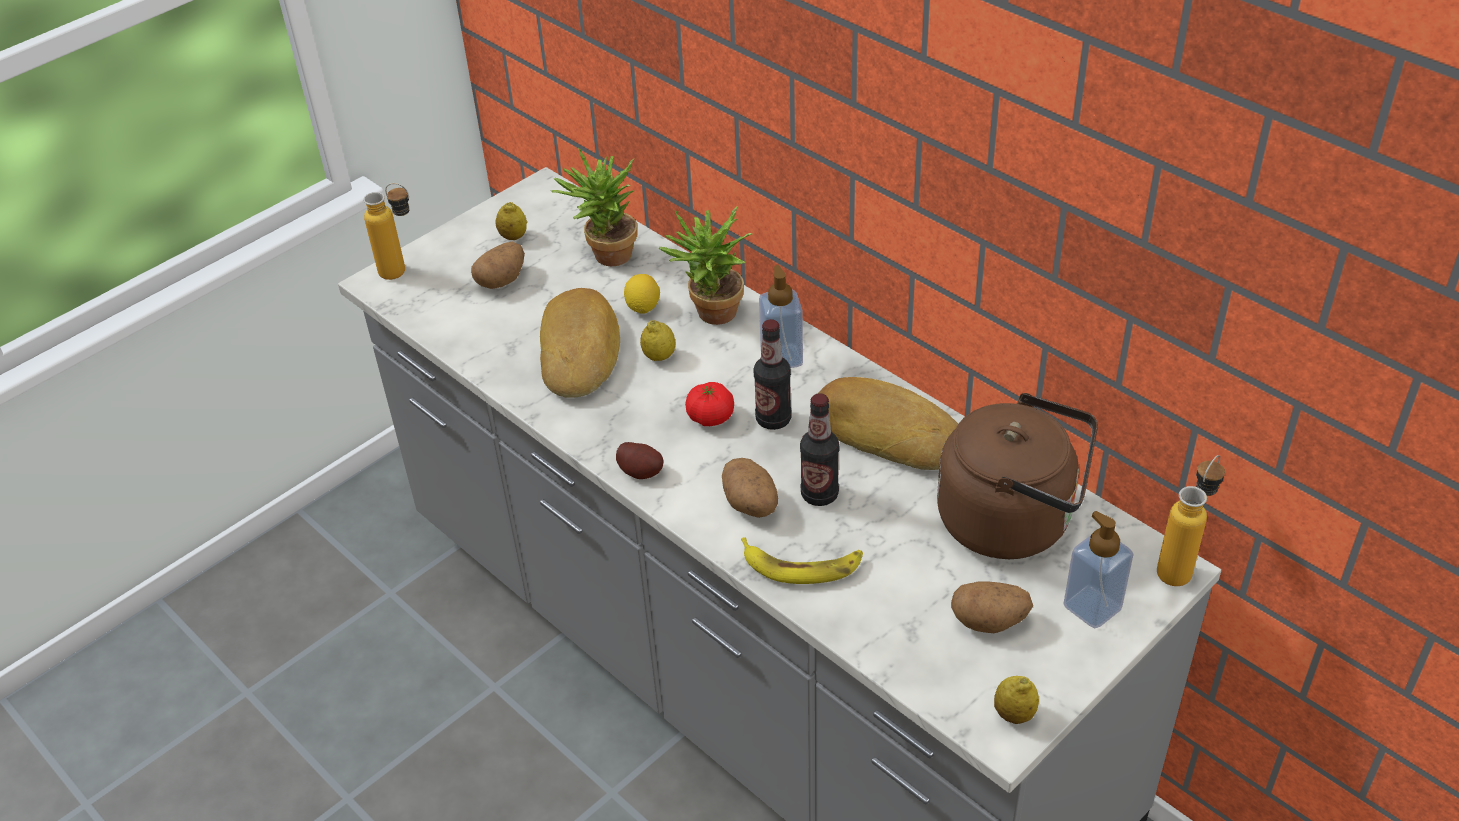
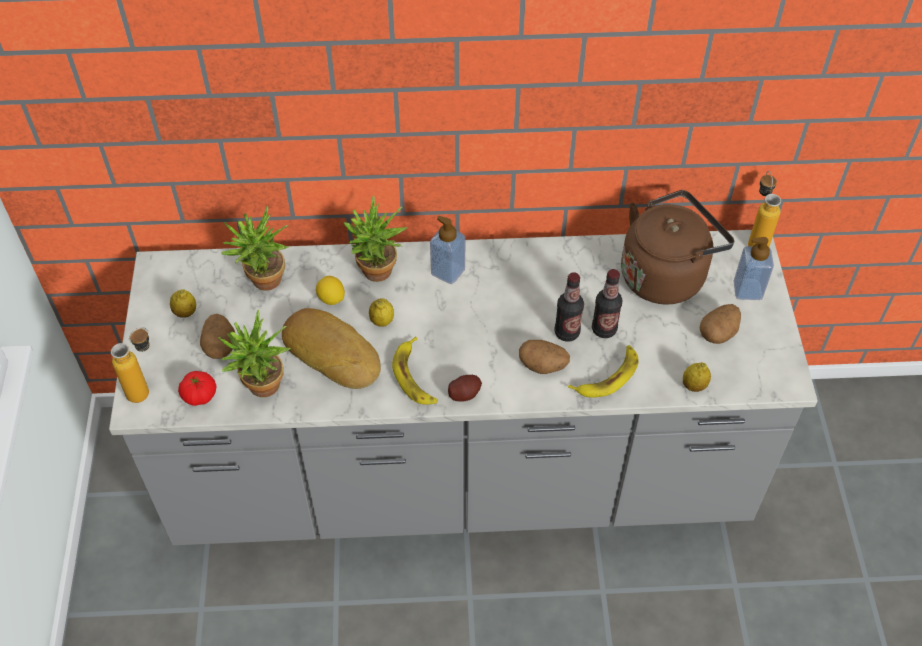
camera: 50 degrees left, 10 degrees up
(482, 338) = (262, 390): none -> potted plant
(619, 423) = (415, 376): none -> banana
(710, 417) = (457, 334): tomato -> tomato (199, 395)
(773, 419) = (491, 310): bottle -> bottle (604, 329)
(888, 431) = (553, 272): bread -> none
(1014, 714) = (781, 368): lemon -> lemon (694, 386)

